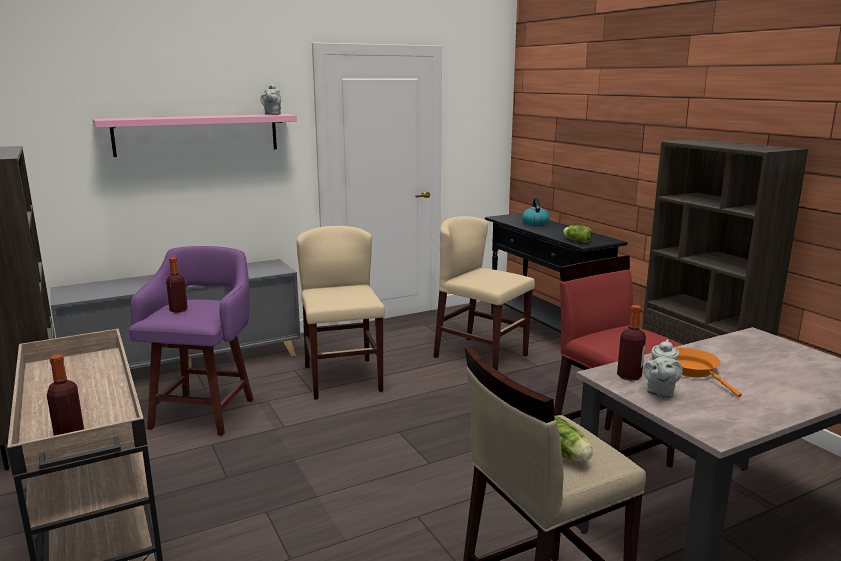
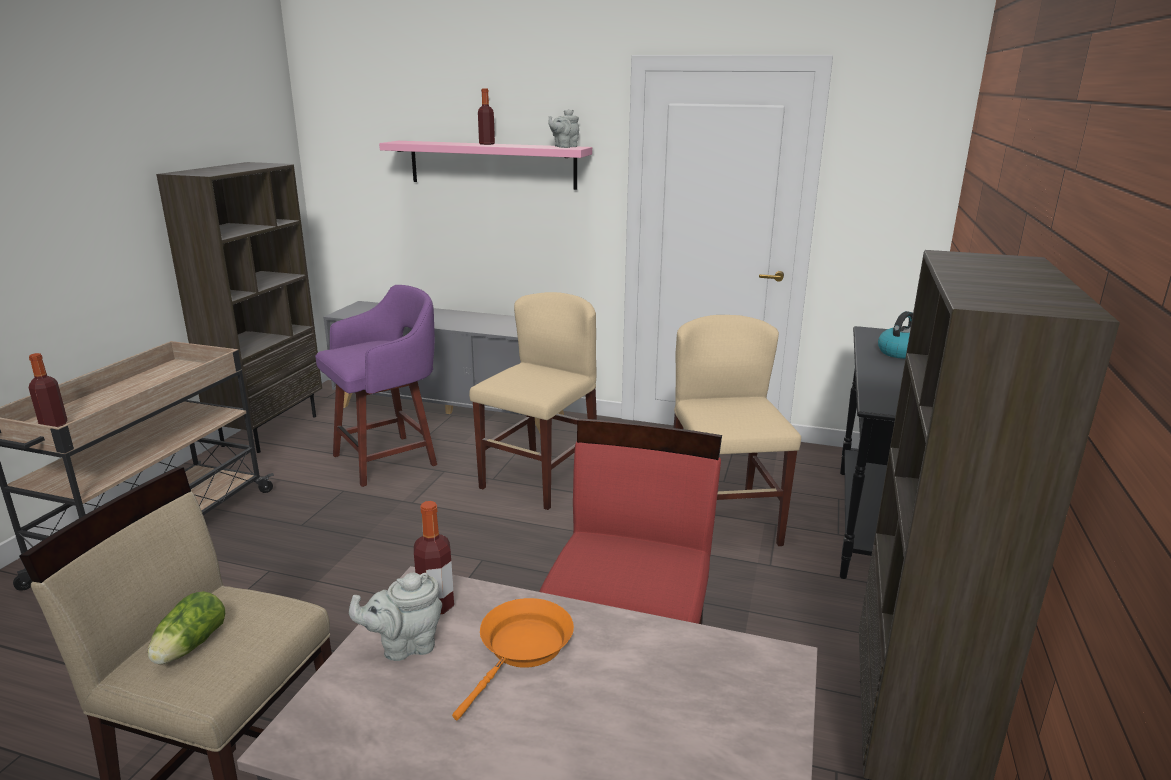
camera: 45 degrees right, 5 degrees up
(178, 310) = (361, 348): bottle -> bottle (486, 144)
(576, 241) = (879, 396): lettuce -> none

